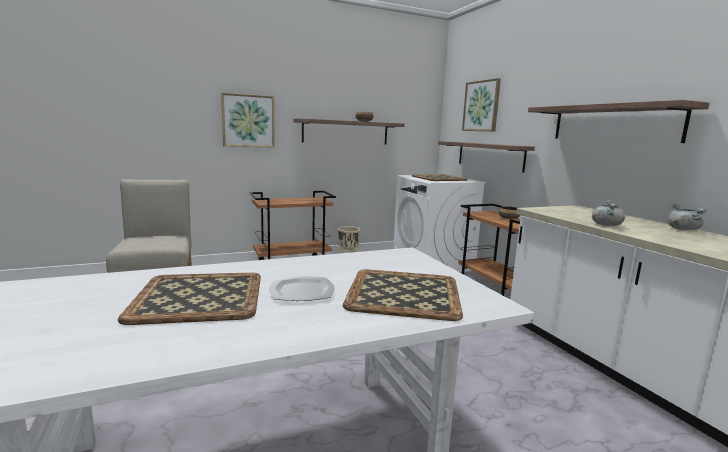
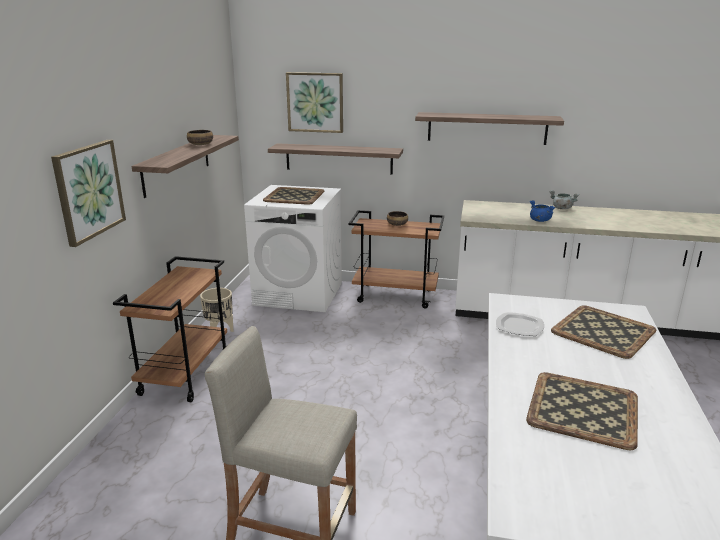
camera: 55 degrees left, 10 degrees up
(301, 292) = (585, 365): plate -> plate (520, 326)
(606, 225) = (539, 220): grey cooking pot -> blue cooking pot

